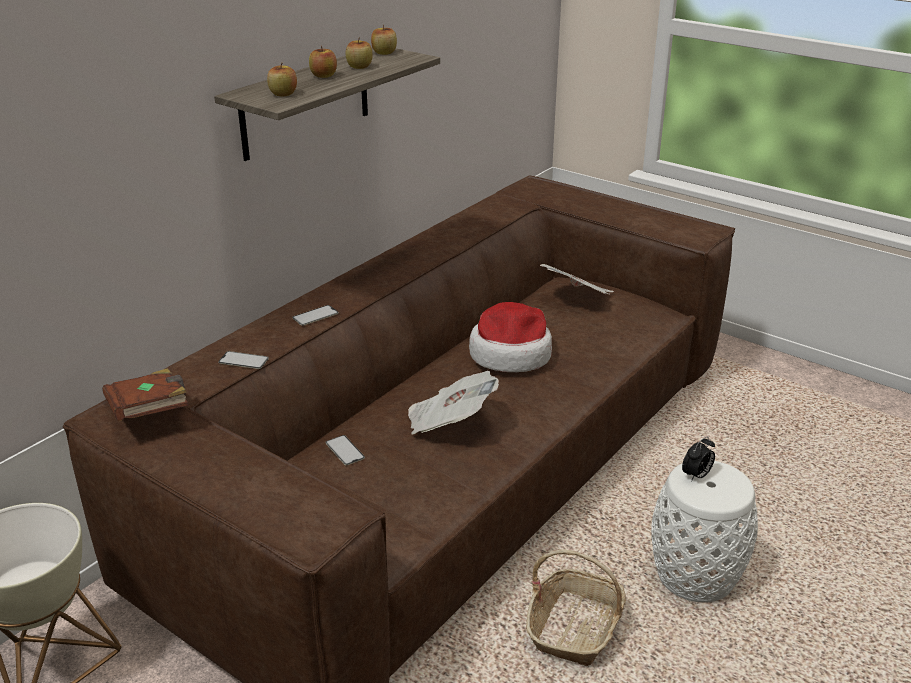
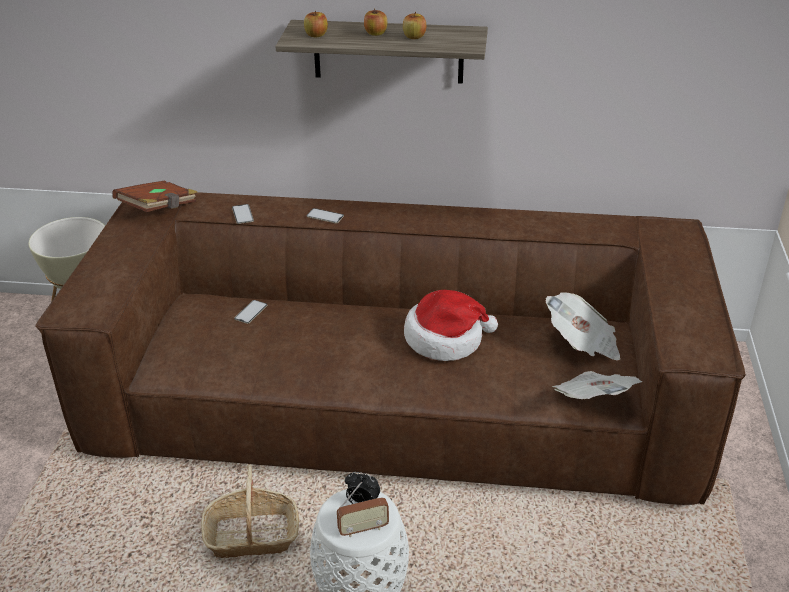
camera: 60 degrees right, 5 degrees up
(384, 53) = (464, 34): apple -> none
(449, 422) = (321, 344): newspaper -> newspaper (593, 401)
(730, 485) = (363, 529): none -> radio

